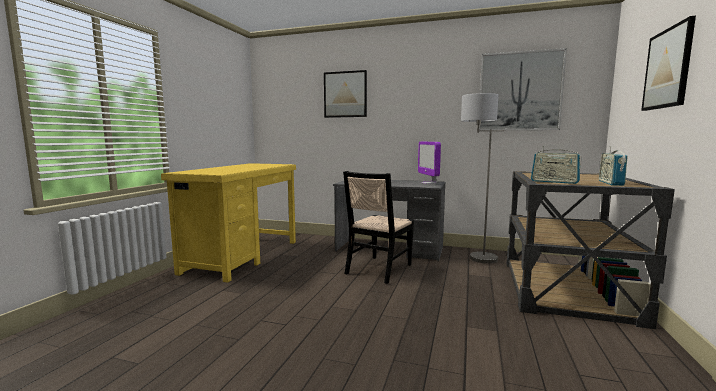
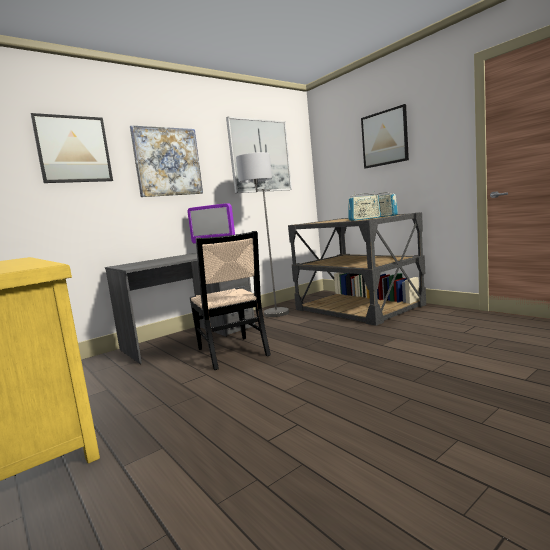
camera: 55 degrees left, 0 degrees up
(412, 101) = (167, 162): none -> picture

